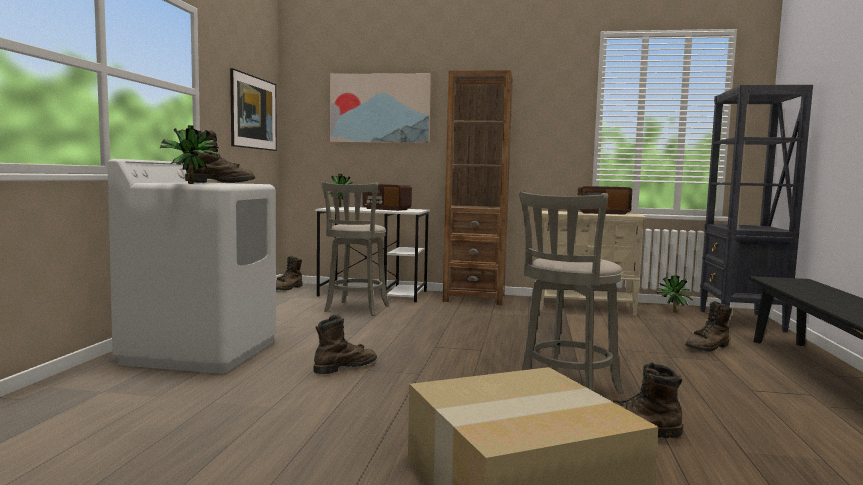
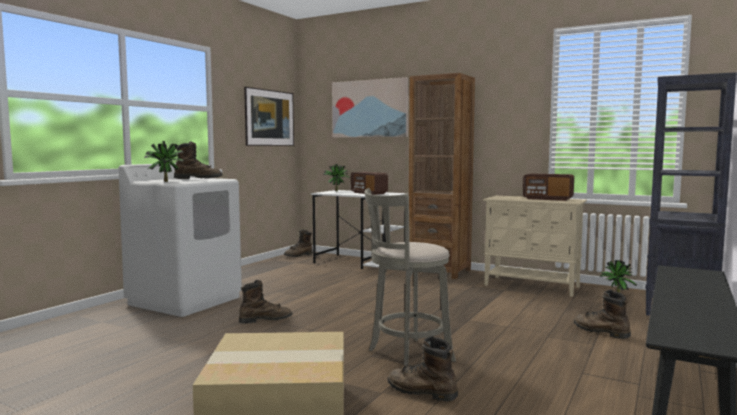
camera: 20 degrees right, 0 degrees up
(355, 309) = (329, 275): grey stool -> none
(708, 347) = (600, 331): brown boot -> brown boot turned 60 degrees clockwise

